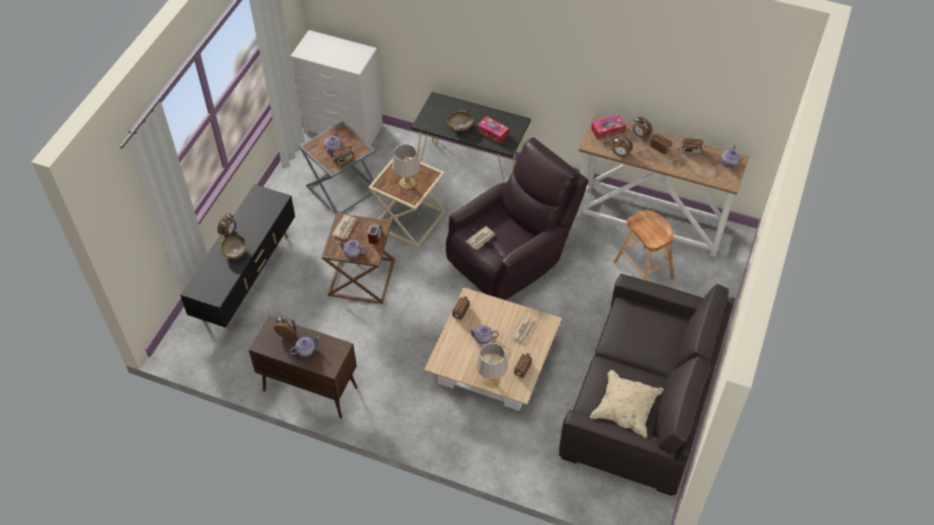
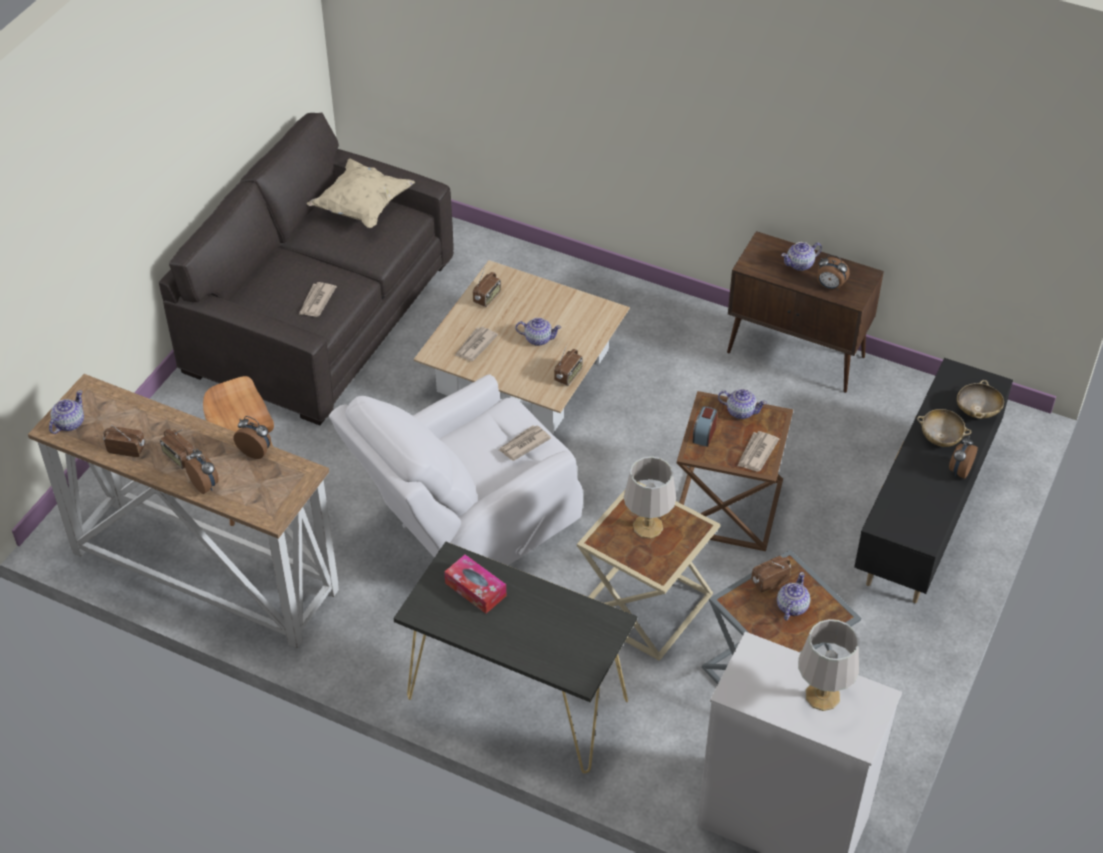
camera: 175 degrees left, 5 degrees down
(460, 127) = (538, 607): beige bowl -> beige bowl (977, 411)
(491, 380) = (533, 288): grey table lamp -> grey table lamp (821, 696)
(511, 255) = (467, 526): brown armchair -> white armchair
(607, 131) = (263, 498): tissue box -> none
(632, 324) = (316, 301): none -> newspaper

